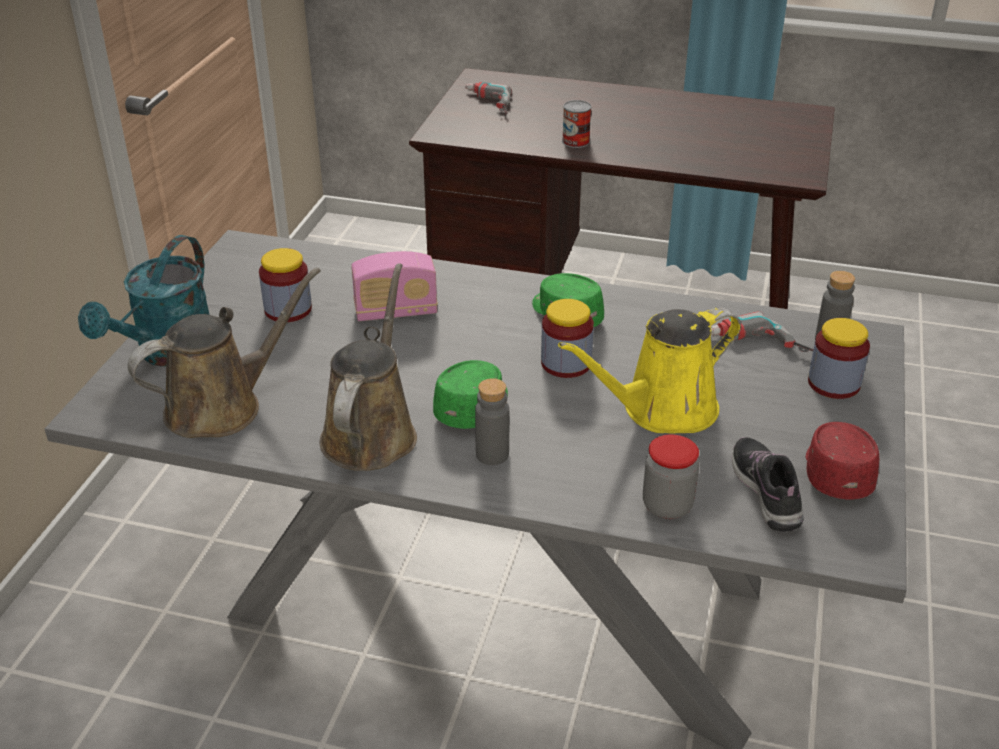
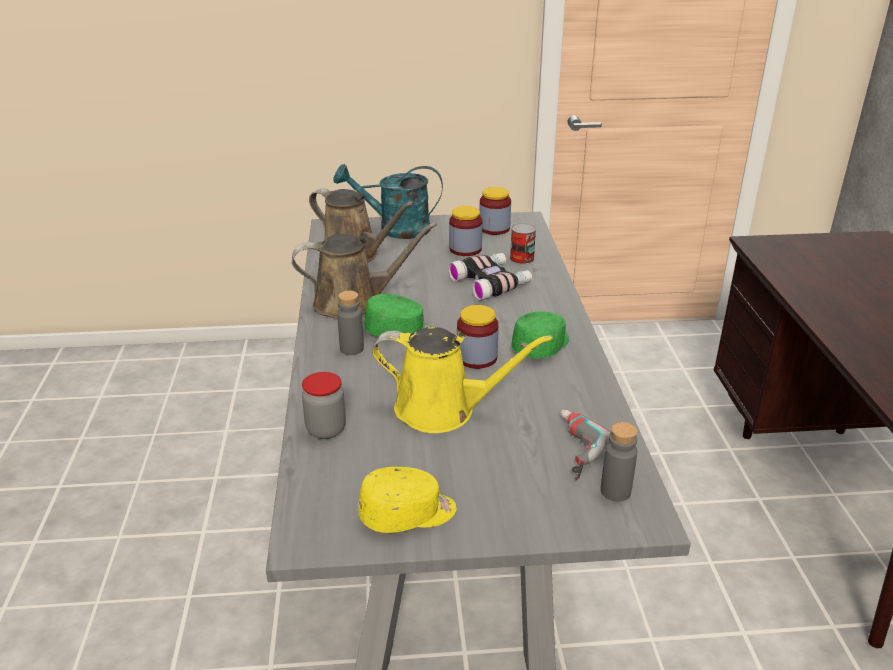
camera: 70 degrees right, 5 degrees down
(396, 312) = (491, 282): radio -> binoculars
(486, 104) = (834, 251): power drill -> none
(575, 141) = (826, 301): can -> can (522, 259)
(662, 410) = (443, 410): yellow watering can -> yellow watering can turned 150 degrees clockwise
(766, 491) = (363, 476): shoe -> none
(833, 383) = (543, 500): jar -> jar (494, 228)
(836, 472) = (408, 514): red cap -> yellow cap

